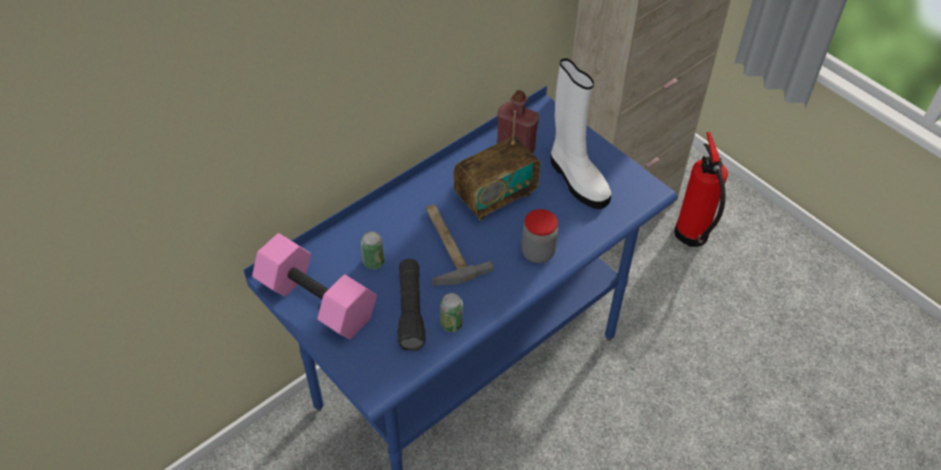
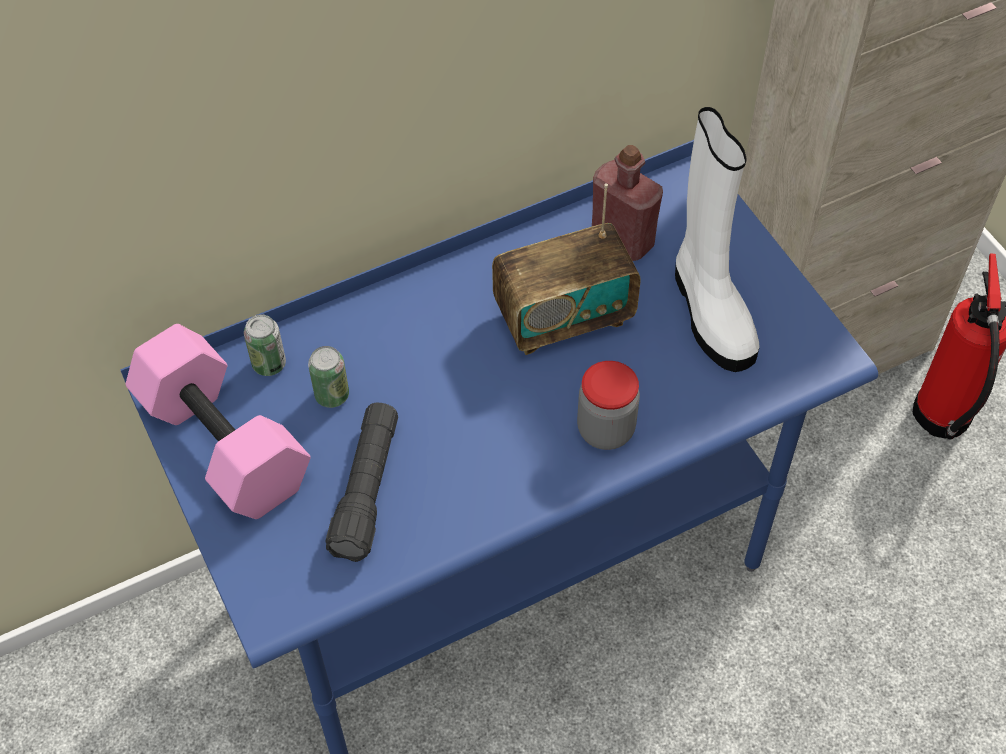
camera: 15 degrees right, 5 degrees up
(446, 245) = (457, 388): hammer -> none
(451, 324) = (426, 527): can -> can (269, 364)

